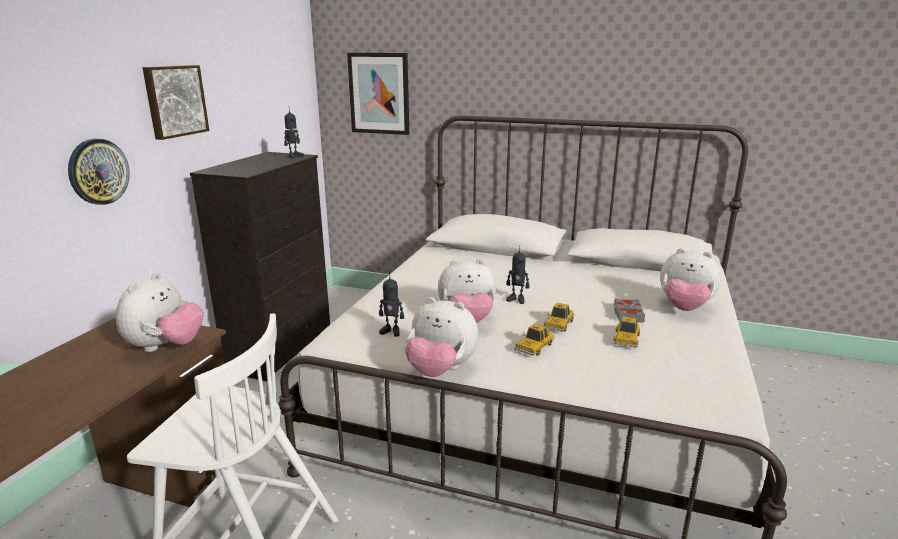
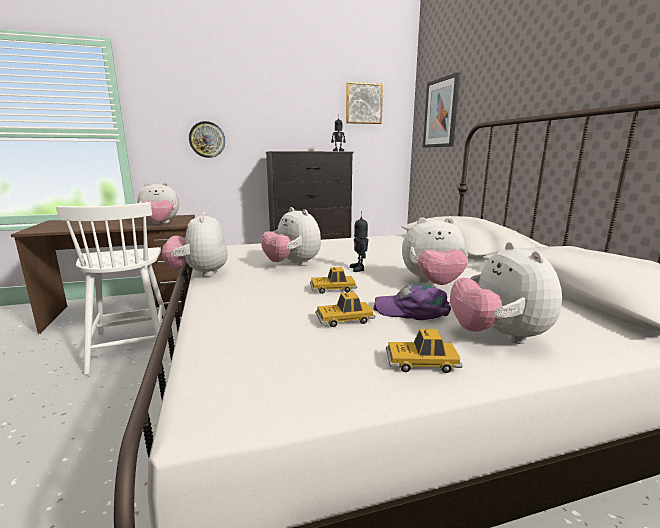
camera: 55 degrees right, 5 degrees down
(174, 101) = (268, 108): picture -> picture (363, 104)
(391, 331) = (246, 254): toy robot -> none
(534, 347) = (272, 289): toy car -> toy car (421, 363)
(583, 290) = (433, 284): none -> plush toy
(627, 314) = (412, 310): grey book -> purple cap

